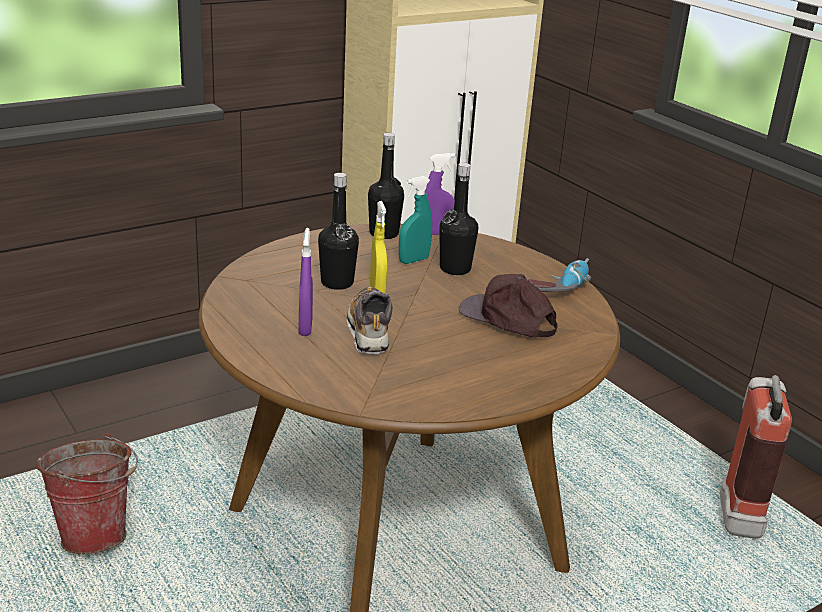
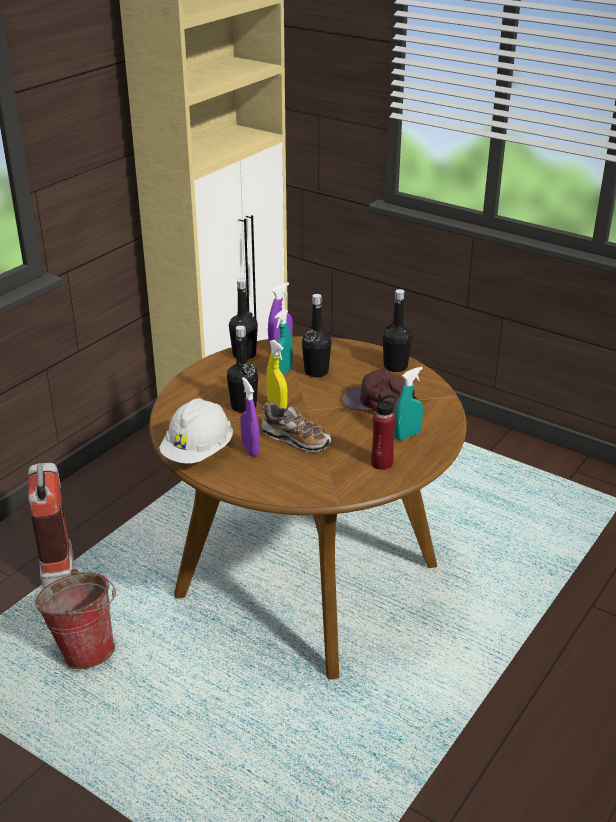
camera: 20 degrees left, 5 degrees up
(242, 315) = (198, 452): none -> white hard hat
(369, 331) = (296, 439): shoe -> shoe turned 150 degrees clockwise
(455, 384) = (382, 463): none -> red bottle
(514, 362) = (407, 435): none -> turquoise spray bottle
(559, 286) = (395, 367): power drill -> black bottle
(738, 508) = (520, 486): fire extinguisher -> fire extinguisher (58, 565)

